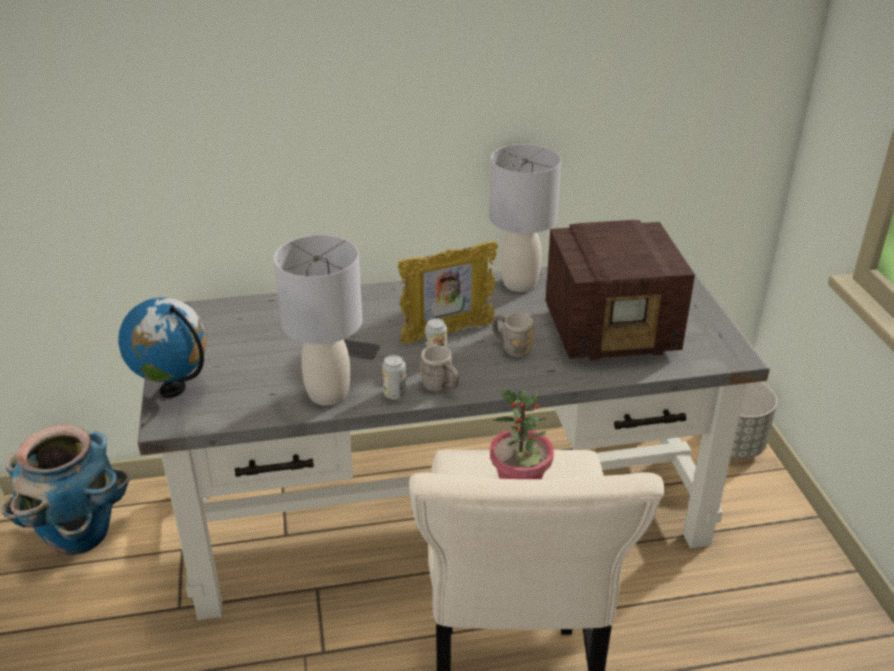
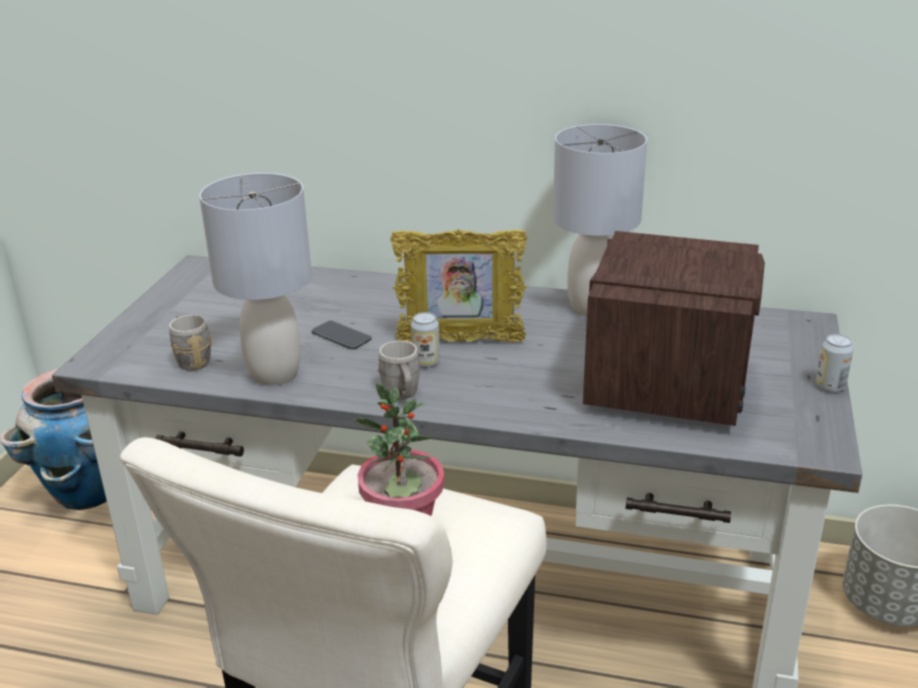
camera: 25 degrees right, 5 degrees down
(173, 389) = (130, 334): globe -> none
(395, 394) = (344, 390): can -> can (830, 386)
(511, 348) = (522, 372): grey mug -> grey mug (191, 359)
(613, 332) = (668, 382): radio -> radio turned 90 degrees counterclockwise

